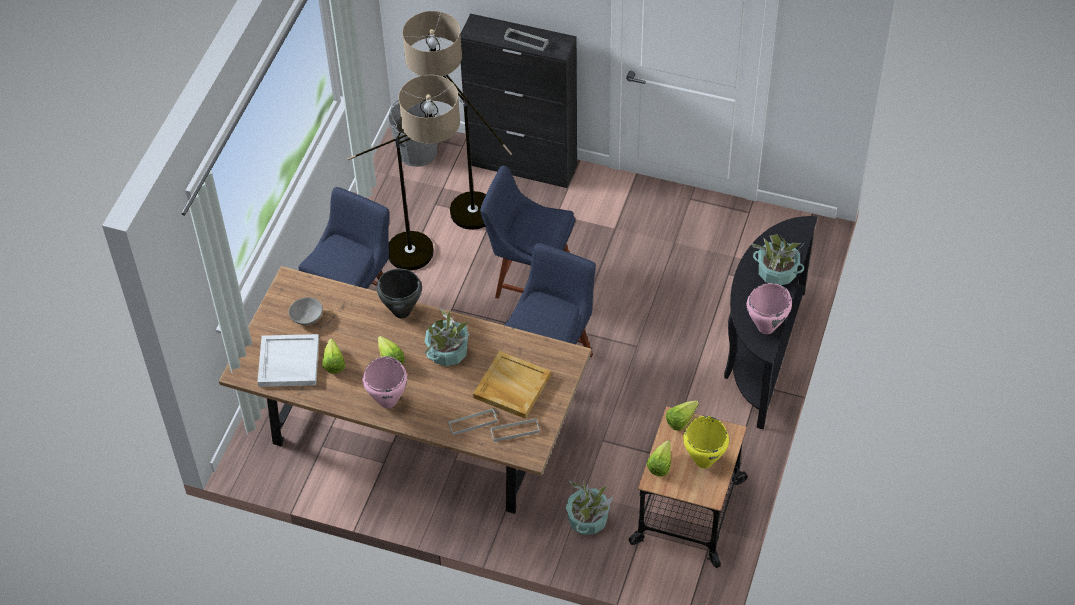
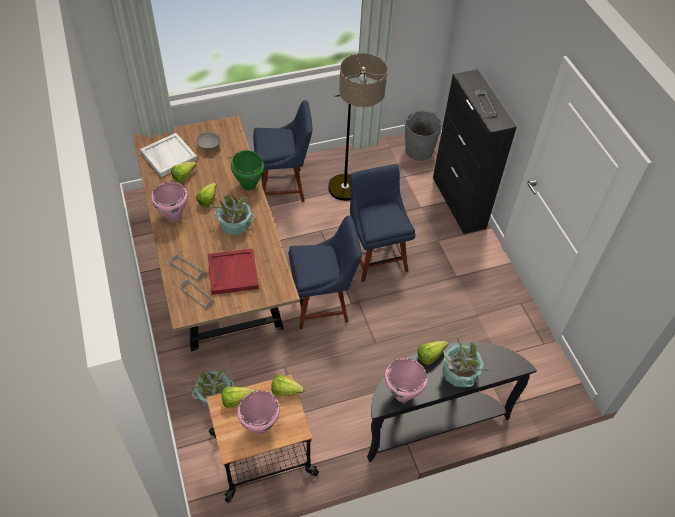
camera: 50 degrees right, 0 degrees up
(401, 311) = (249, 185): black cooking pot -> green cooking pot
(458, 203) = (400, 189): floor lamp -> none
(511, 387) = (232, 272): beige tray -> red tray
(703, 461) = (260, 426): yellow cooking pot -> pink cooking pot
(743, 280) = (432, 355): none -> lettuce

